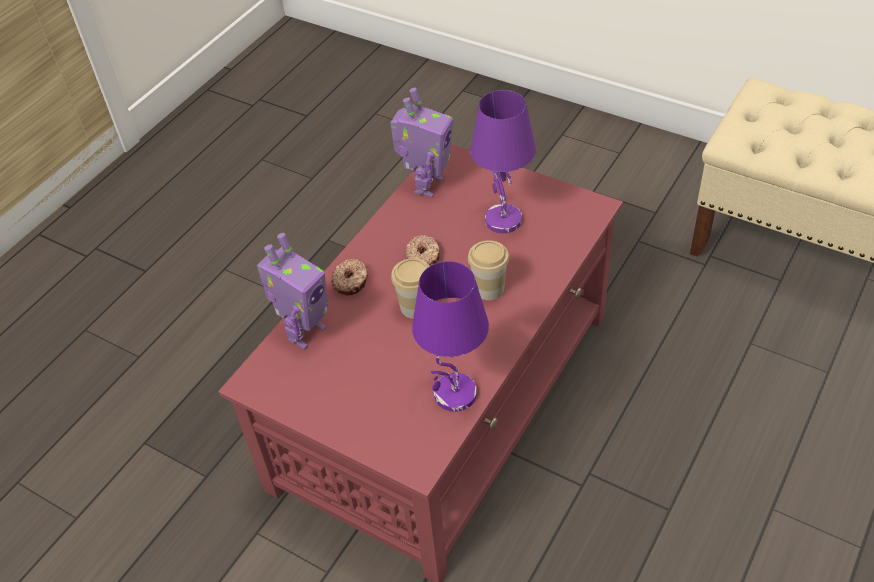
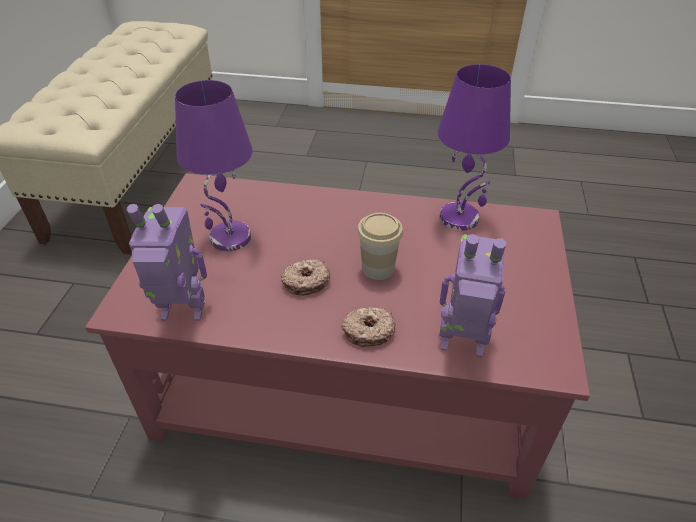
camera: 115 degrees left, 5 degrees down
(489, 289) = (330, 226): cup -> none

